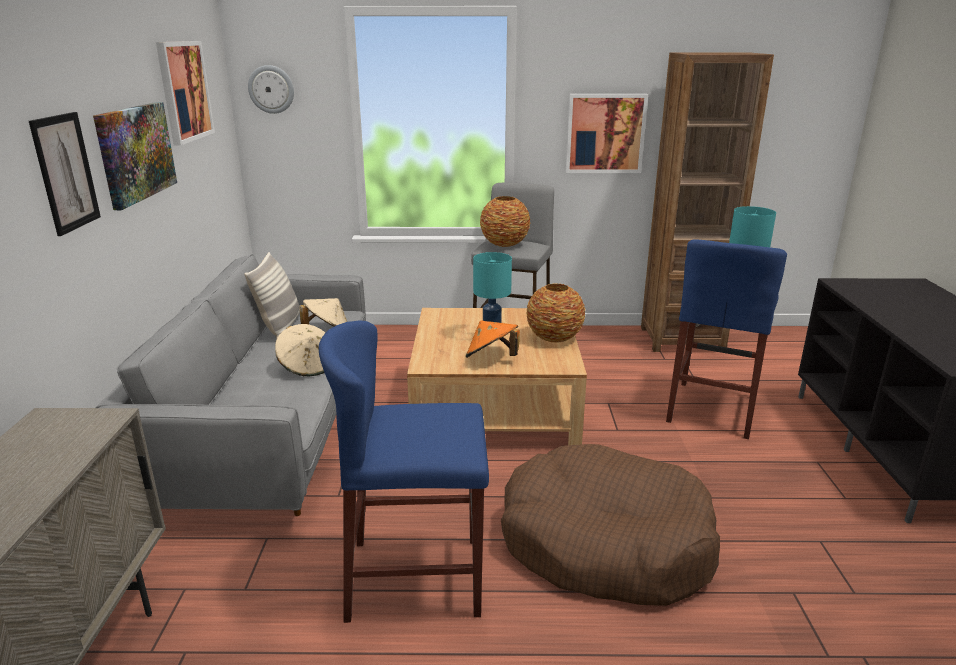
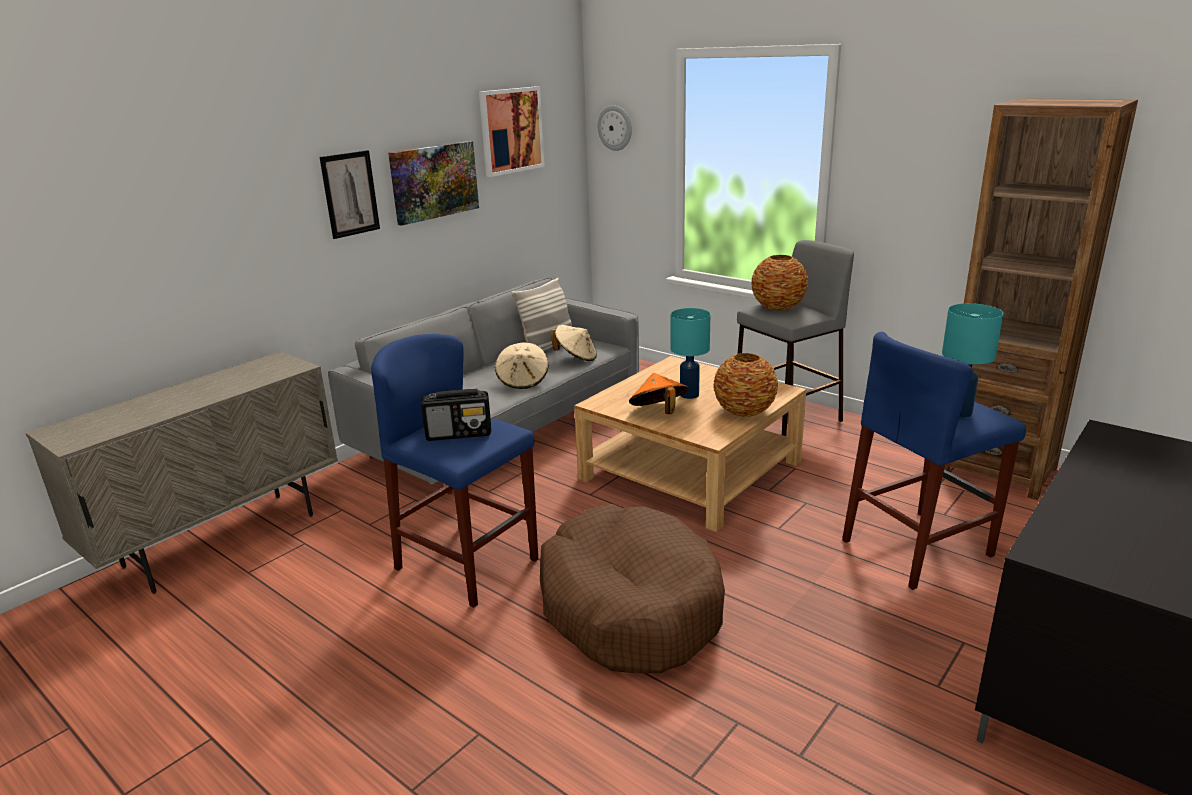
camera: 40 degrees right, 0 degrees up
(425, 429) = (459, 434): none -> radio
(605, 133) = (934, 195): picture -> none

